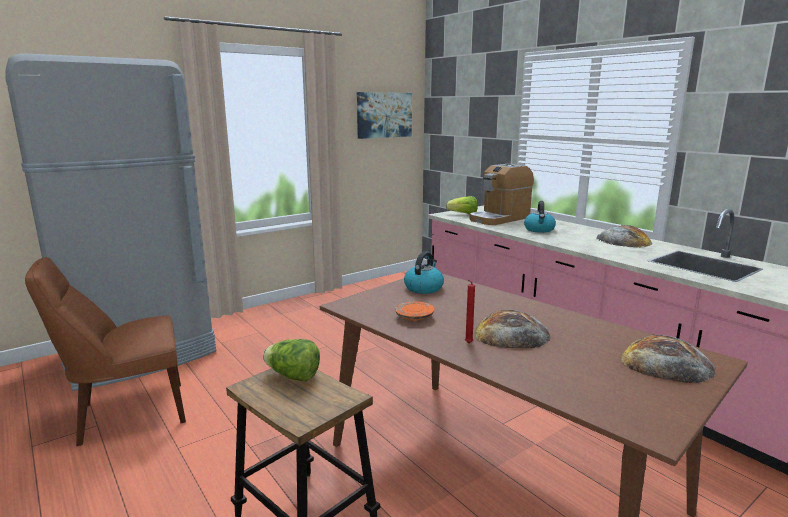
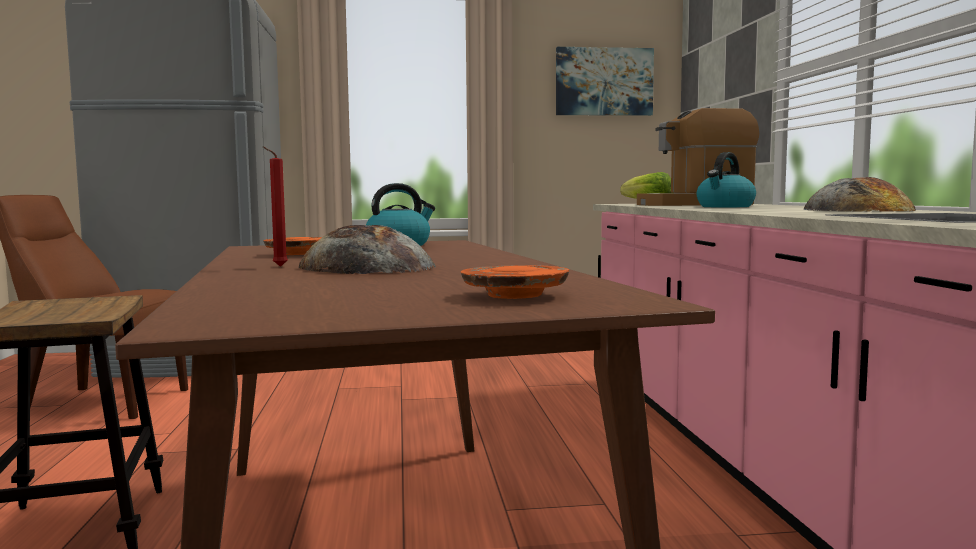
camera: 30 degrees right, 10 degrees down
(293, 376) = (91, 303): lettuce -> none
(666, 364) = (514, 296): bread -> orange plate

